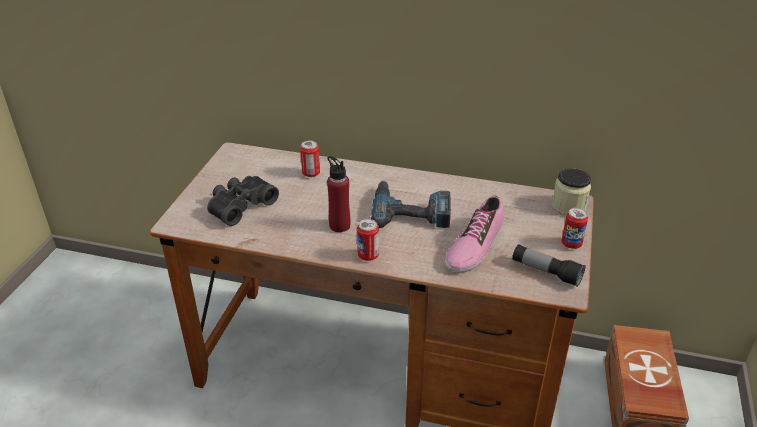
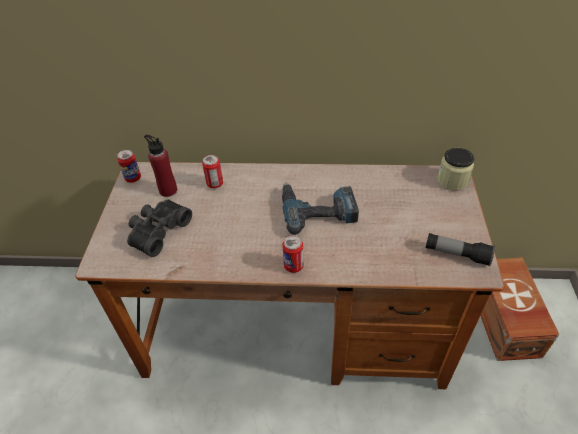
camera: 10 degrees left, 10 degrees up
(339, 225) = (257, 237): red bottle -> red bottle (168, 190)
(474, 244) = (385, 236): shoe -> none
(571, 244) = (468, 220): can -> can (133, 178)

